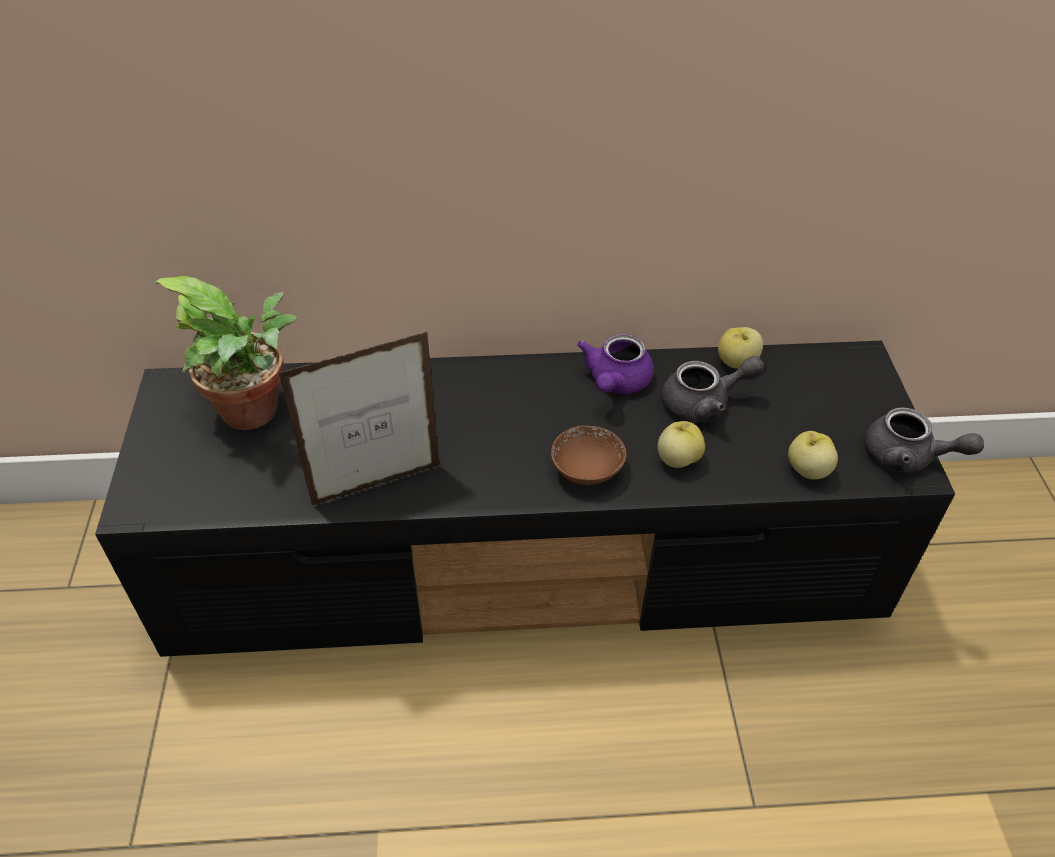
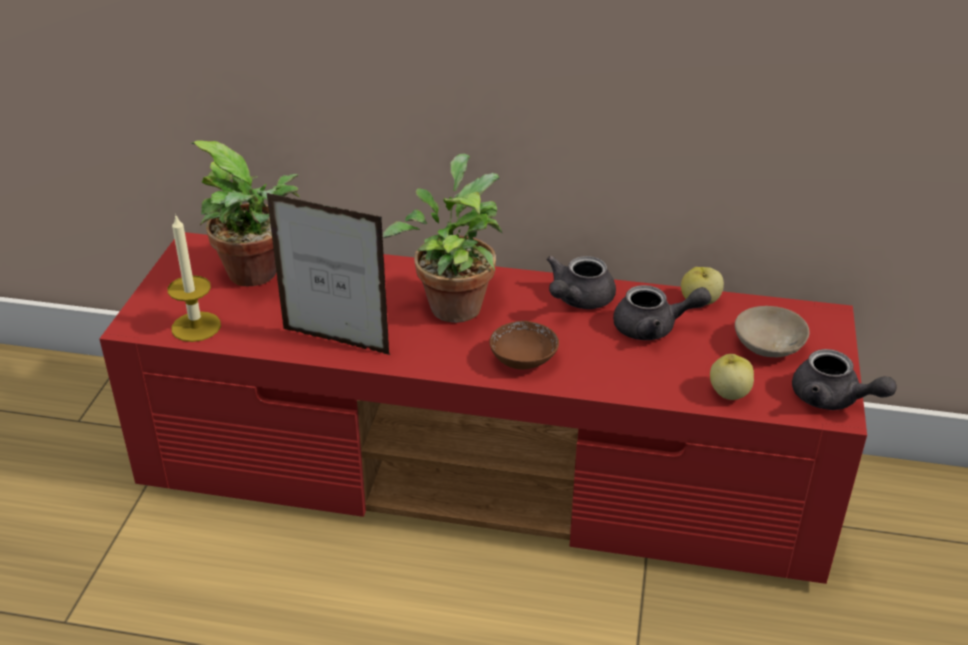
camera: 15 degrees right, 10 degrees down
(207, 495) = (196, 326): none -> candle
(376, 485) = (336, 341): picture frame -> picture frame turned 150 degrees counterclockwise
(487, 410) = (453, 303): none -> potted plant
(530, 561) = (487, 474): black tv stand -> red tv stand
(615, 382) = (578, 300): purple teapot -> grey teapot
(677, 459) = (609, 366): apple -> none
(821, 403) = (767, 344): none -> beige bowl

